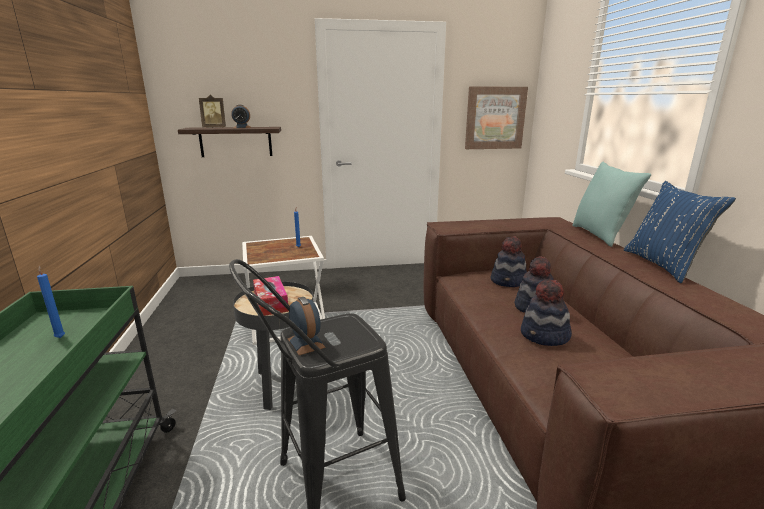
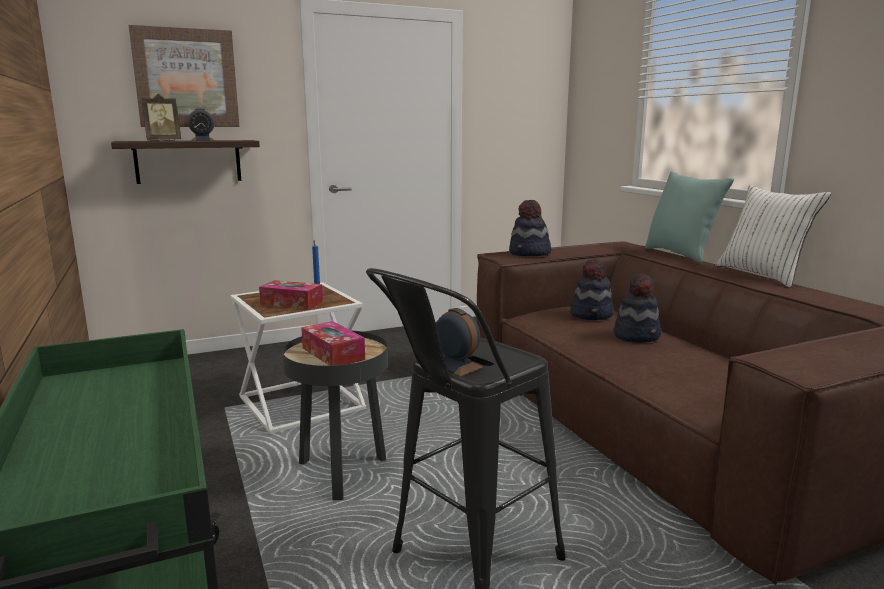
camera: 15 degrees left, 5 degrees down
(60, 337) = (119, 395): blue candle -> none
(275, 253) = (291, 303): none -> tissue box
(495, 118) = (523, 129): picture -> picture (186, 78)
(544, 336) = (665, 360): hat -> hat (529, 253)
(663, 265) = (762, 275): blue pillow -> white pillow

